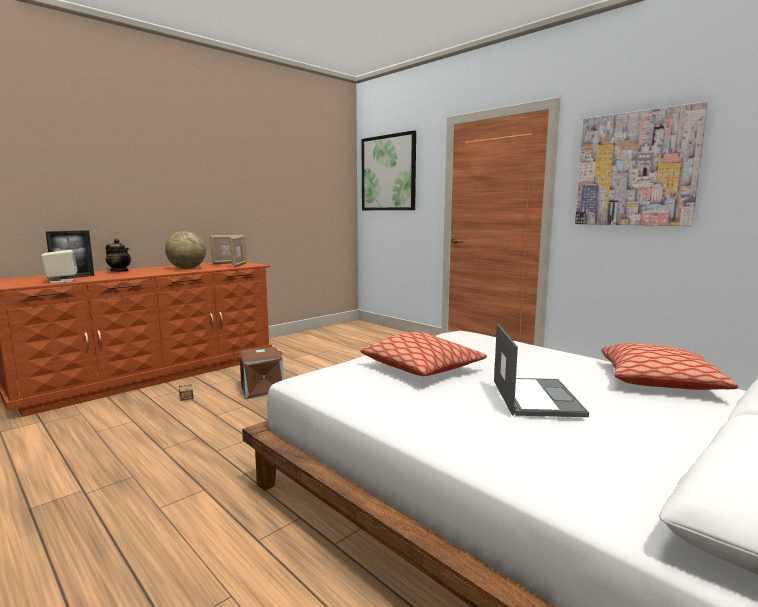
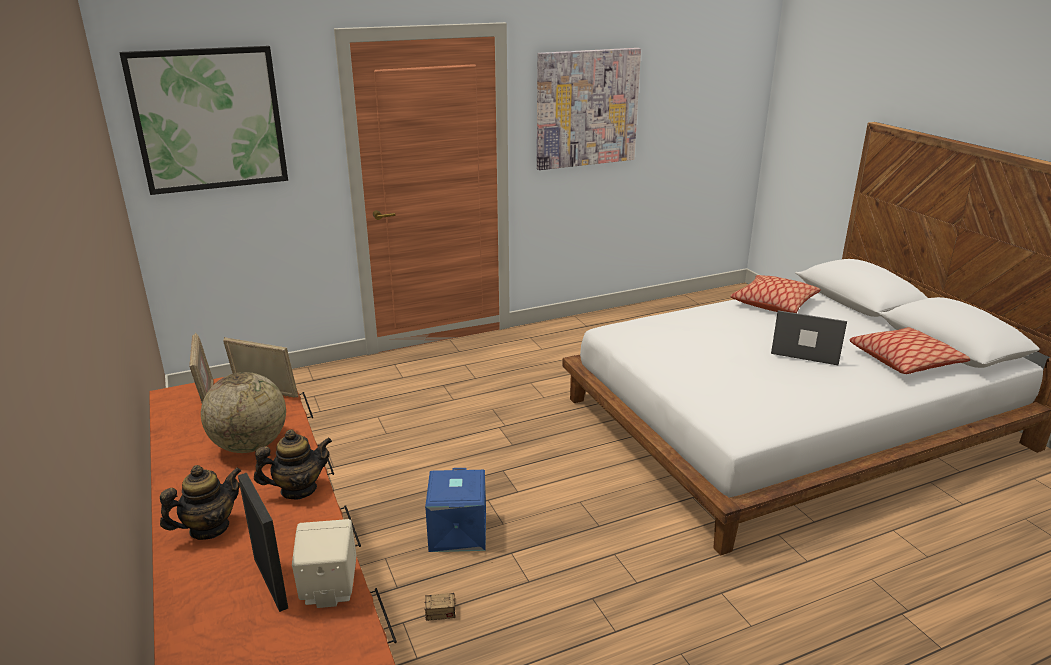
camera: 70 degrees left, 15 degrees up
(146, 274) = (298, 489): none -> teapot
(262, 389) = (456, 532): brown storage box -> blue storage box
(422, 368) = (724, 373): pillow -> pillow (905, 361)

